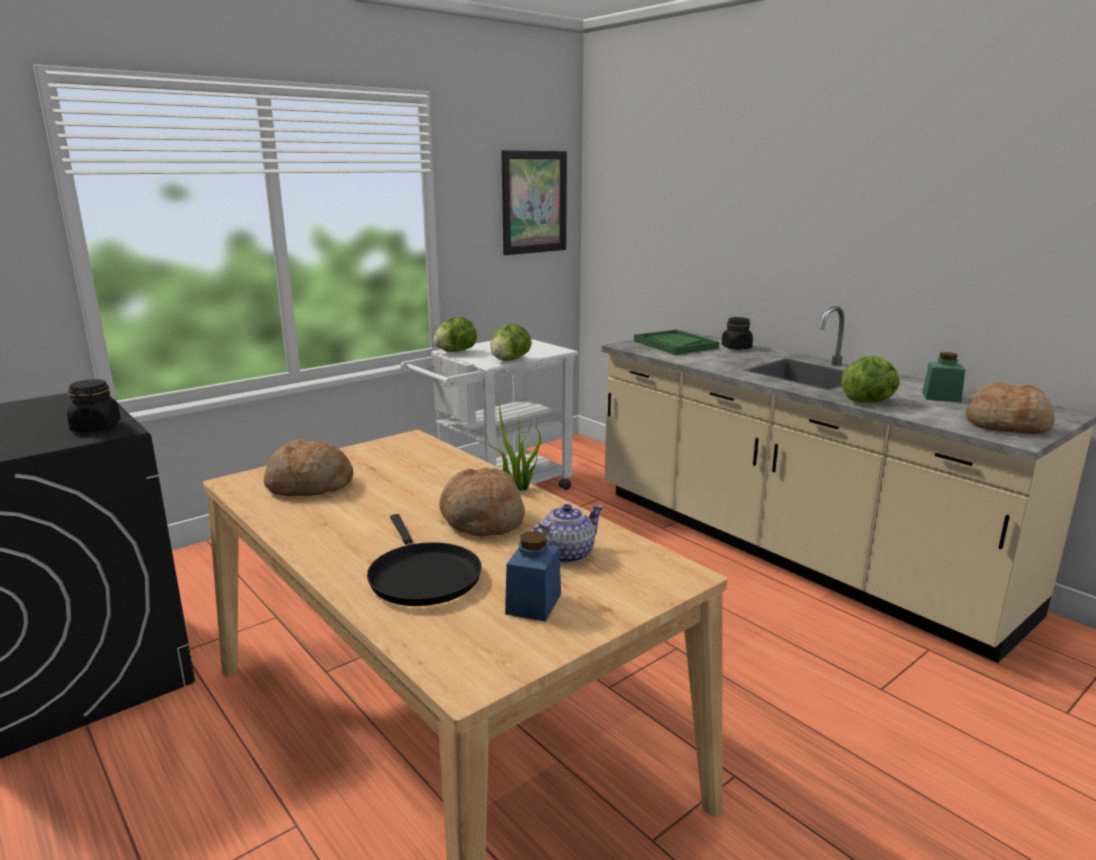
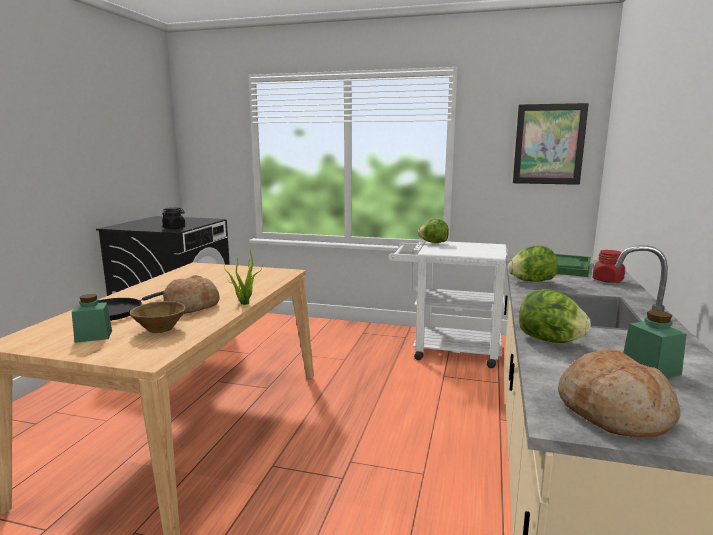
camera: 55 degrees right, 5 degrees down
(309, 485) = (204, 274): bread -> none
(509, 360) = (445, 253): lettuce -> lettuce (531, 281)
(533, 603) = (93, 336): blue jar -> green jar
(565, 554) = (159, 330): teapot -> brown bowl
(736, 348) = (607, 280): black jar -> red jar

